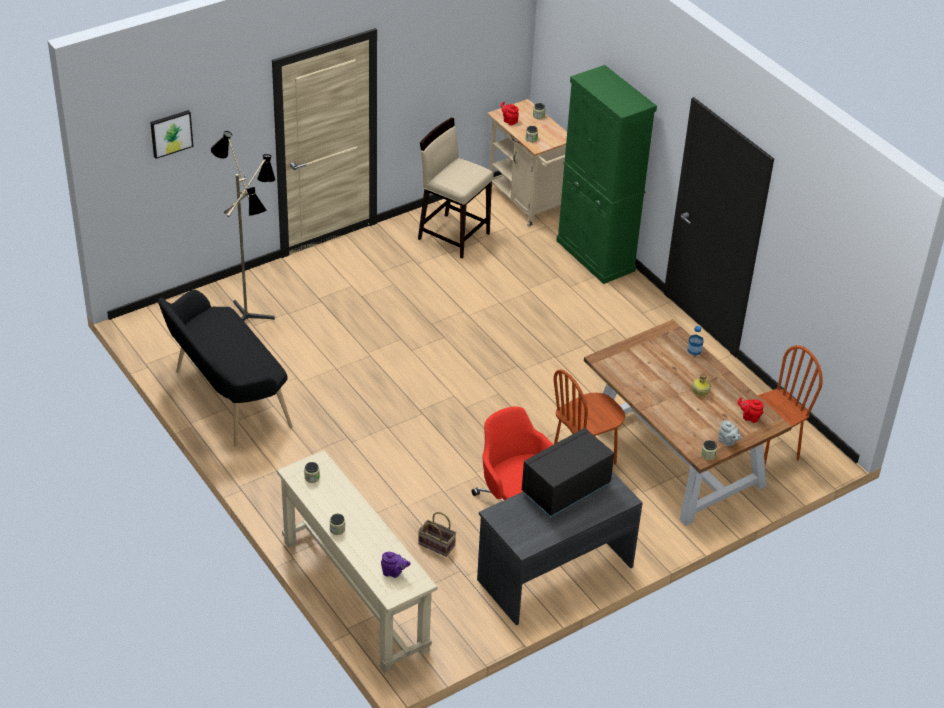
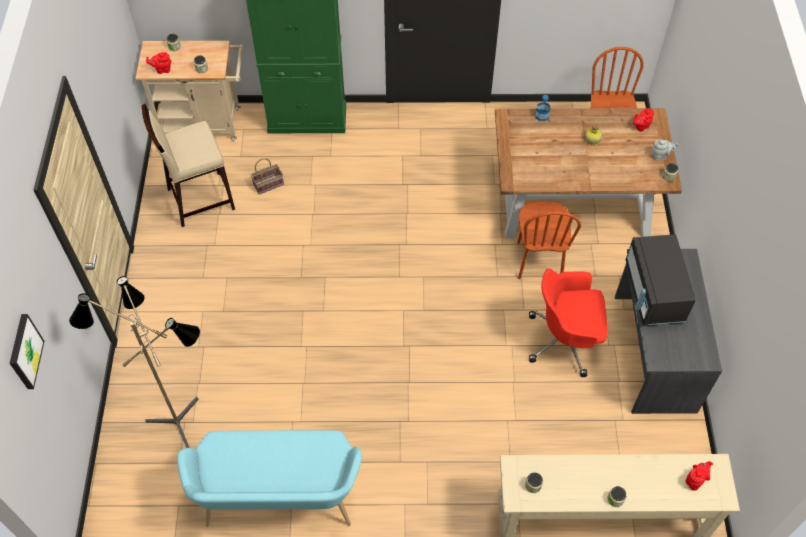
camera: 55 degrees left, 15 degrees up
(226, 400) = (279, 500): black bench -> turquoise bench
(394, 573) = (695, 480): purple teapot -> red teapot
(437, 544) = (575, 421): basket -> basket (269, 184)

